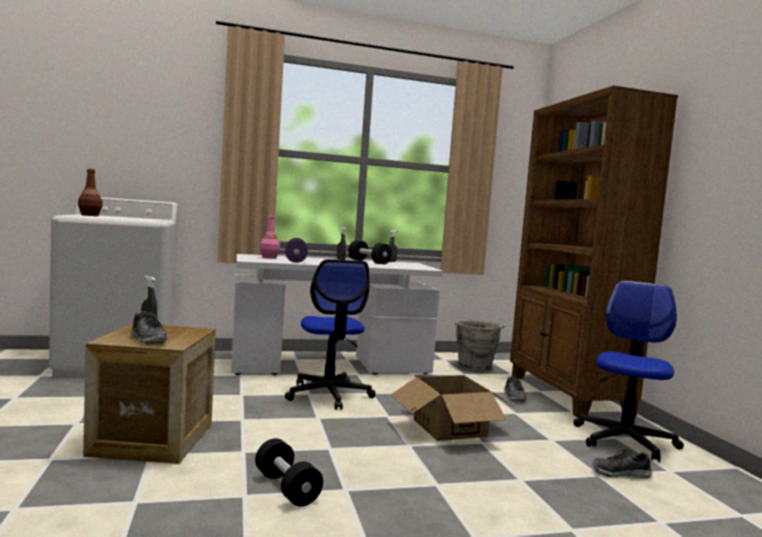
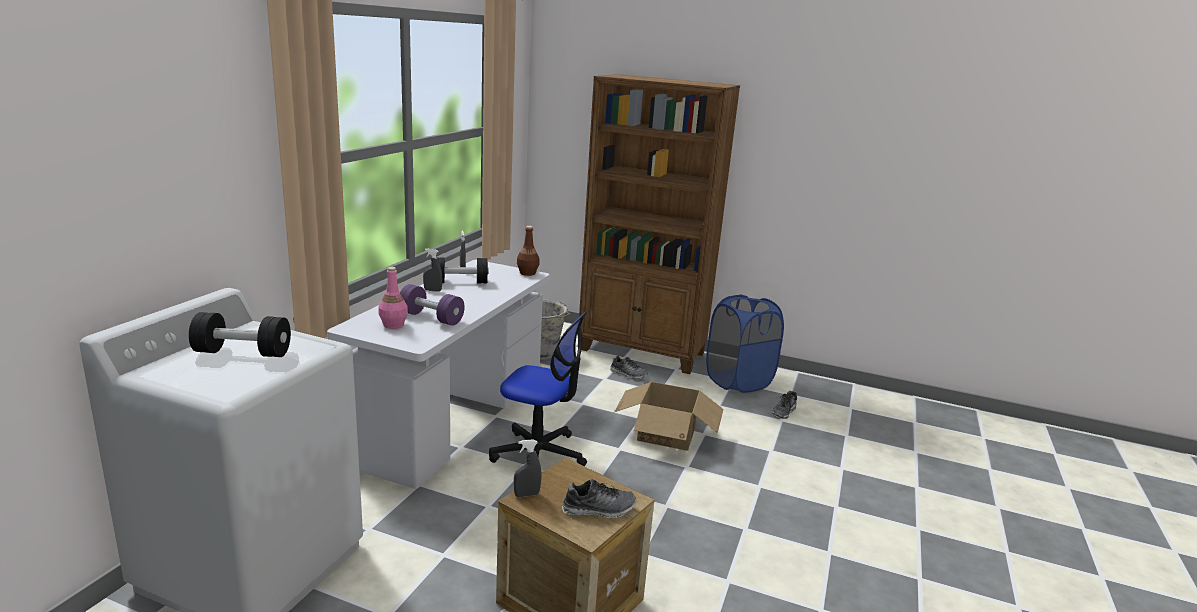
camera: 55 degrees left, 15 degrees up
(89, 215) = (198, 375): brown bottle -> brown bottle (527, 273)
(286, 488) = (727, 555): black dumbbell -> black dumbbell (243, 353)
(625, 440) = (738, 381): office chair -> blue laundry basket

